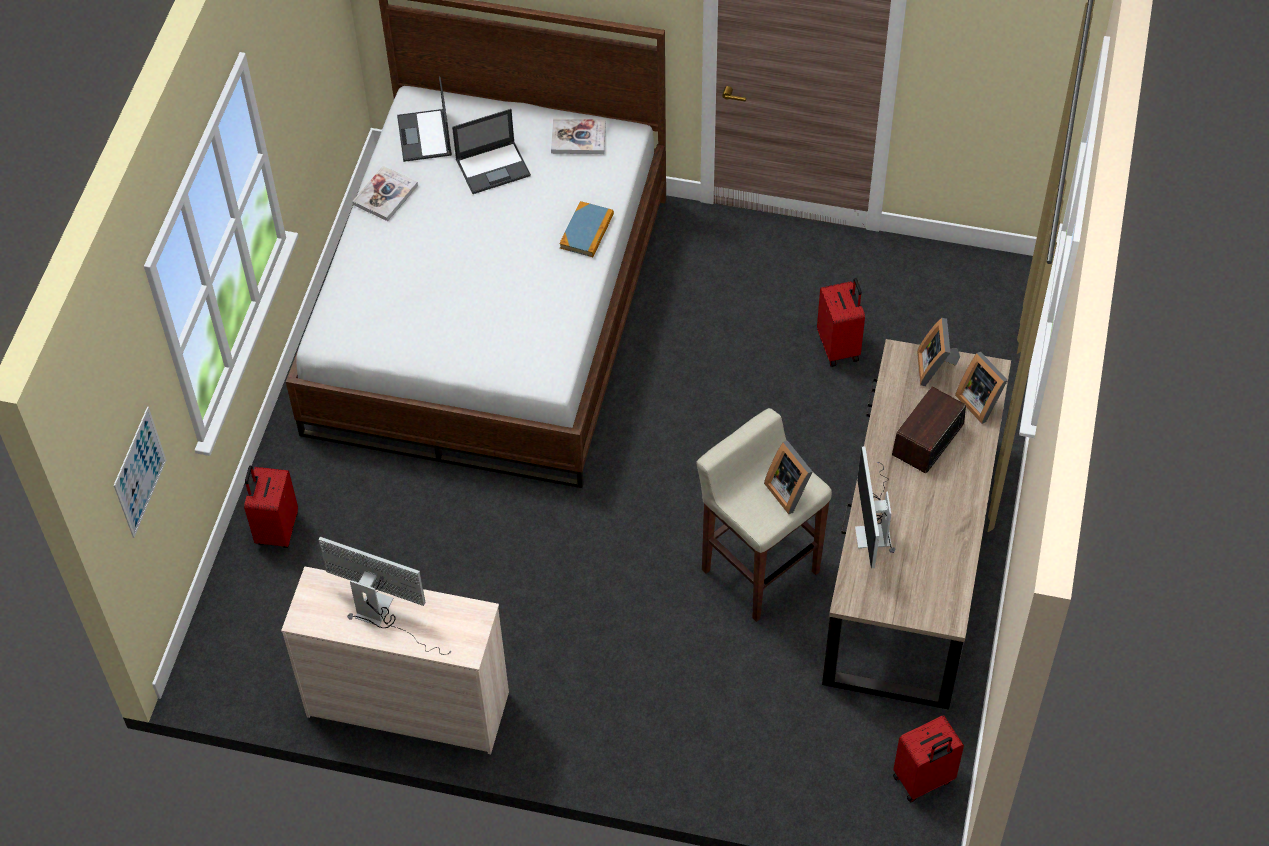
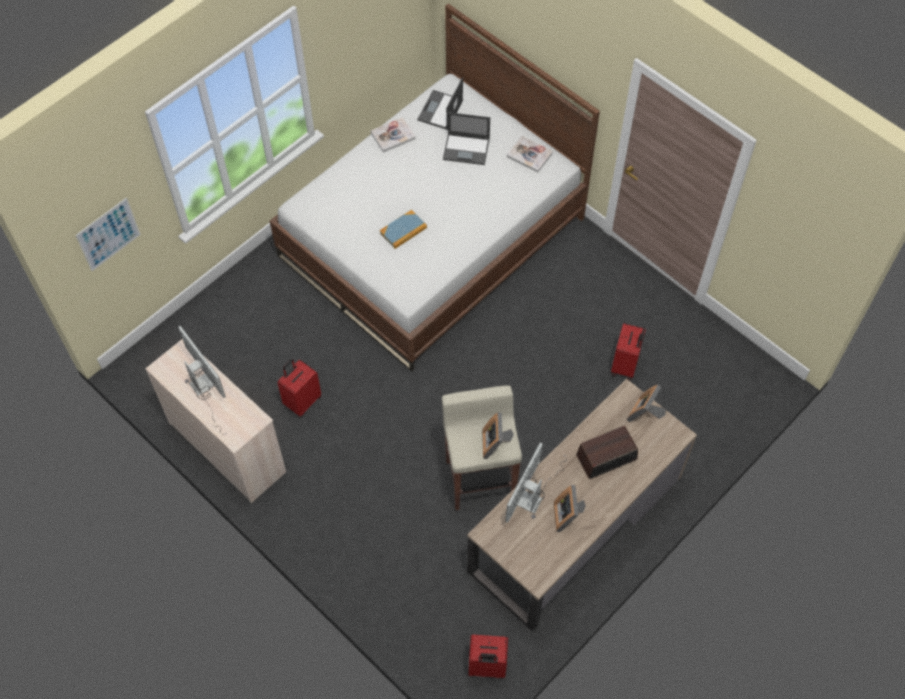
camera: 30 degrees right, 5 degrees up
(276, 529) = (228, 304): red suitcase -> red suitcase (302, 401)
(587, 231) = (493, 216): book -> book (403, 230)
(981, 401) = (658, 450): picture frame -> picture frame (567, 515)

